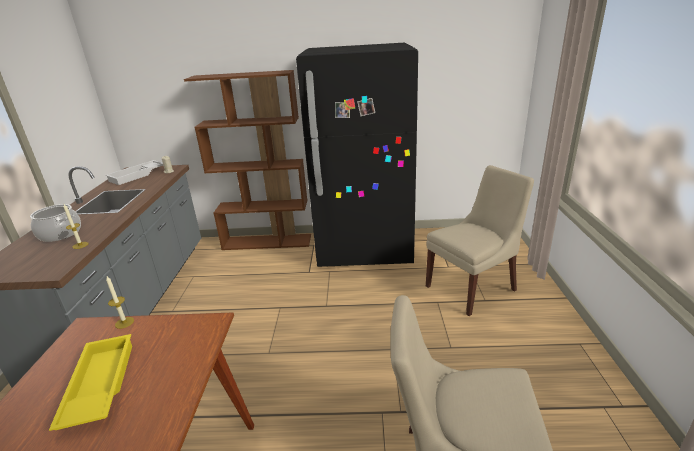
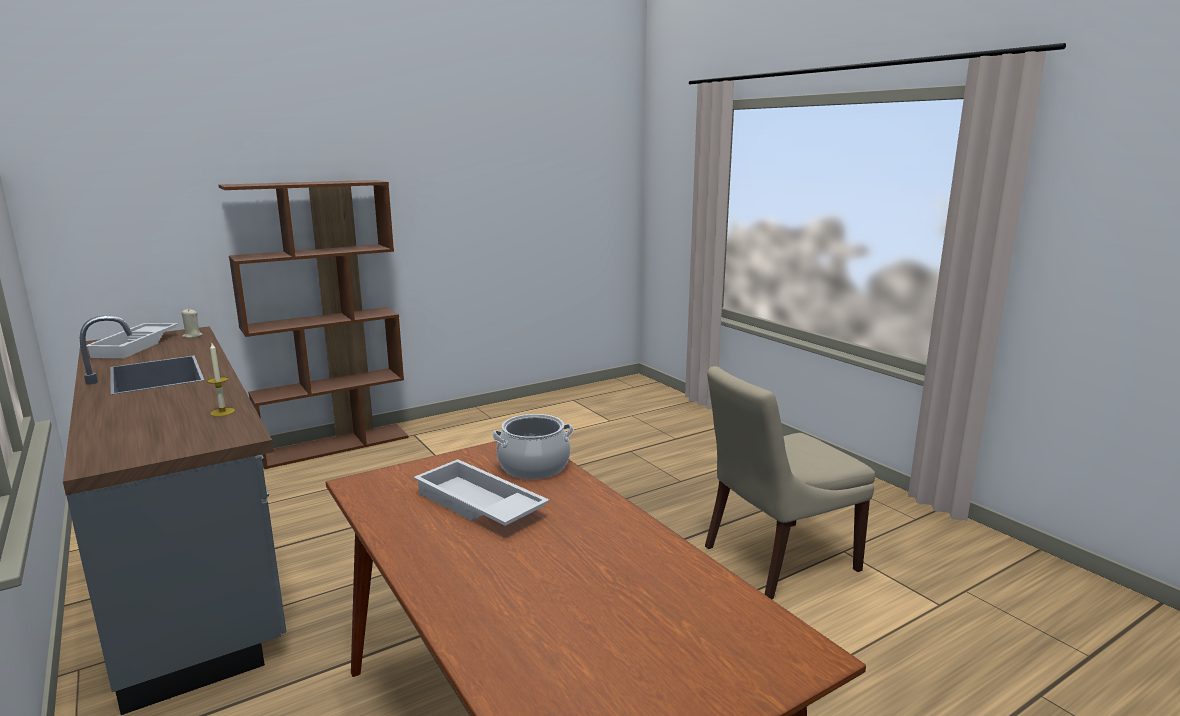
camera: 35 degrees left, 10 degrees down
(60, 234) = (150, 410): cooking pot -> cooking pot (534, 466)
(98, 386) = (477, 505): yellow tray -> white tray
(124, 322) = (408, 467): candle -> none
(364, 249) = (492, 425): black fridge -> none
(472, 287) = (653, 431): beige chair -> none

